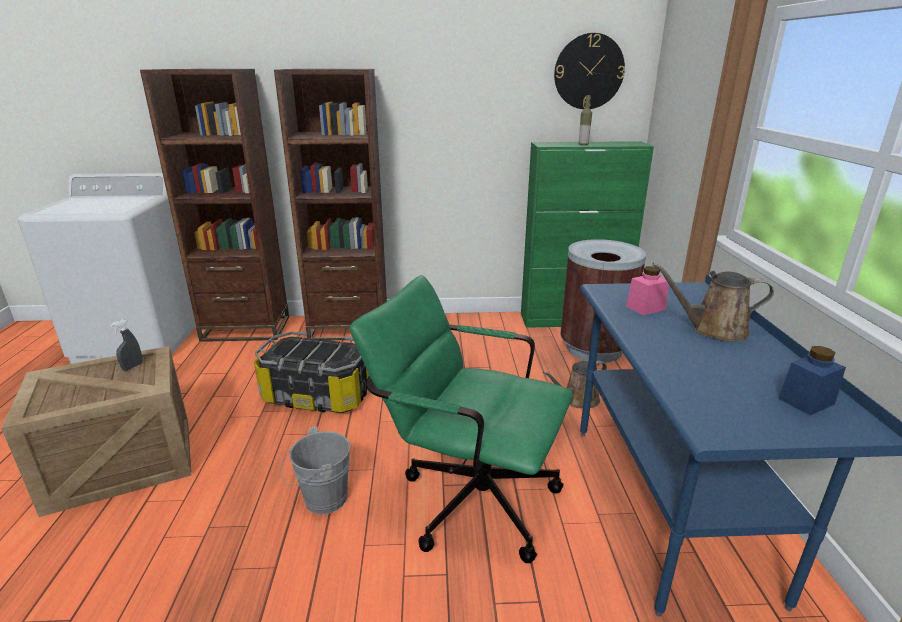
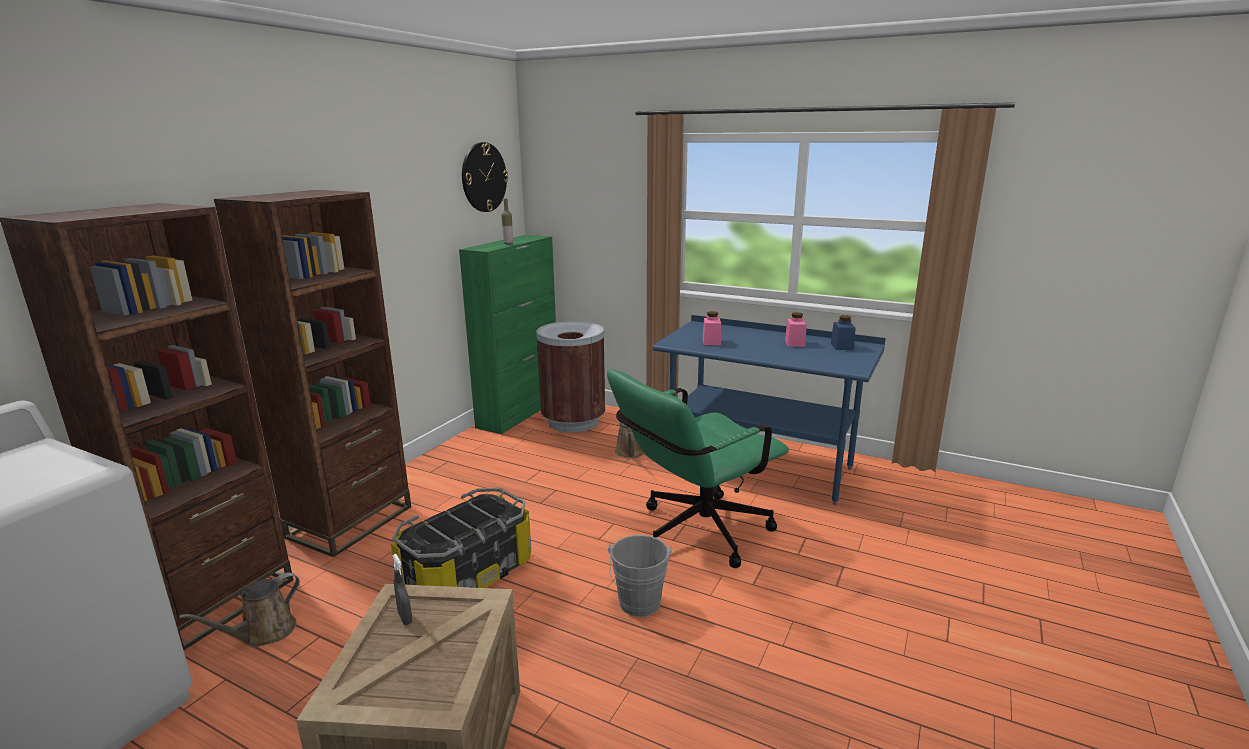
camera: 60 degrees left, 5 degrees down
(713, 329) = (756, 338): brown watering can -> brown watering can (263, 633)
(744, 359) = (794, 343): none -> pink jar

